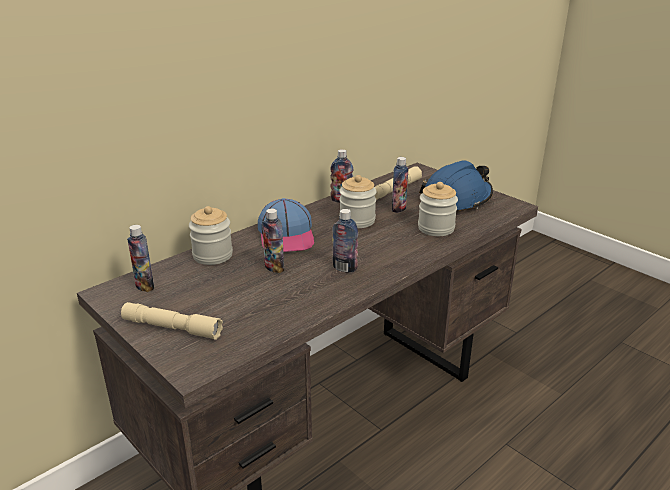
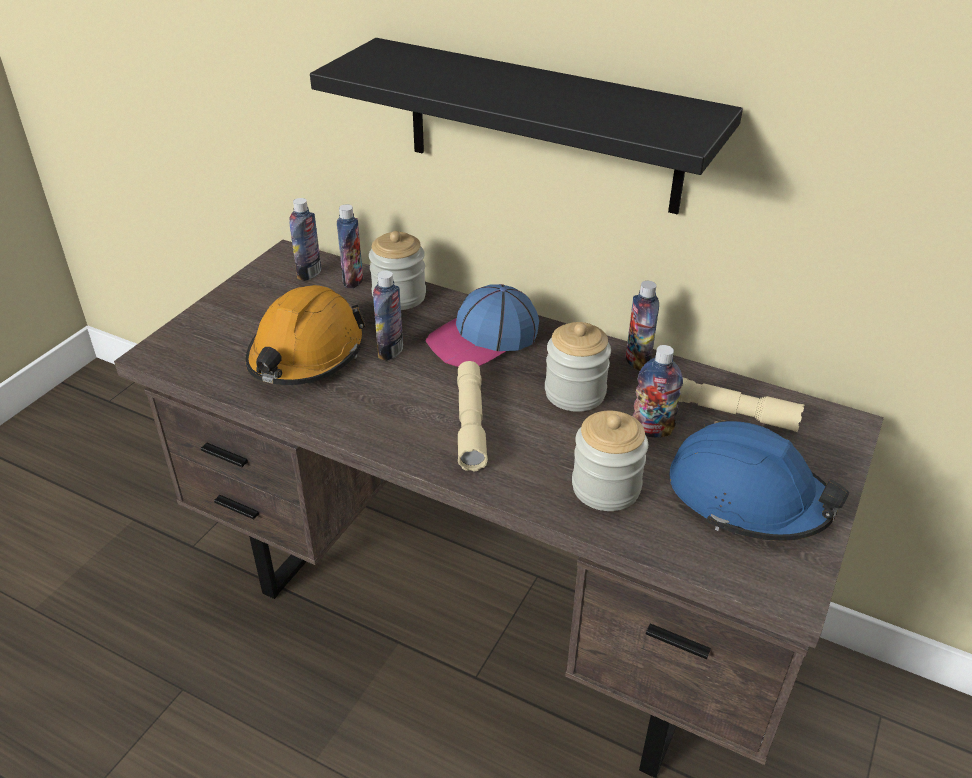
camera: 70 degrees right, 10 degrees up
(172, 328) = (231, 317): beige flashlight -> beige flashlight (470, 423)
(252, 299) = (306, 354): none -> orange hard hat
(257, 95) = (542, 126): none -> black shelf
(344, 268) = (418, 412): bottle -> bottle (353, 280)

